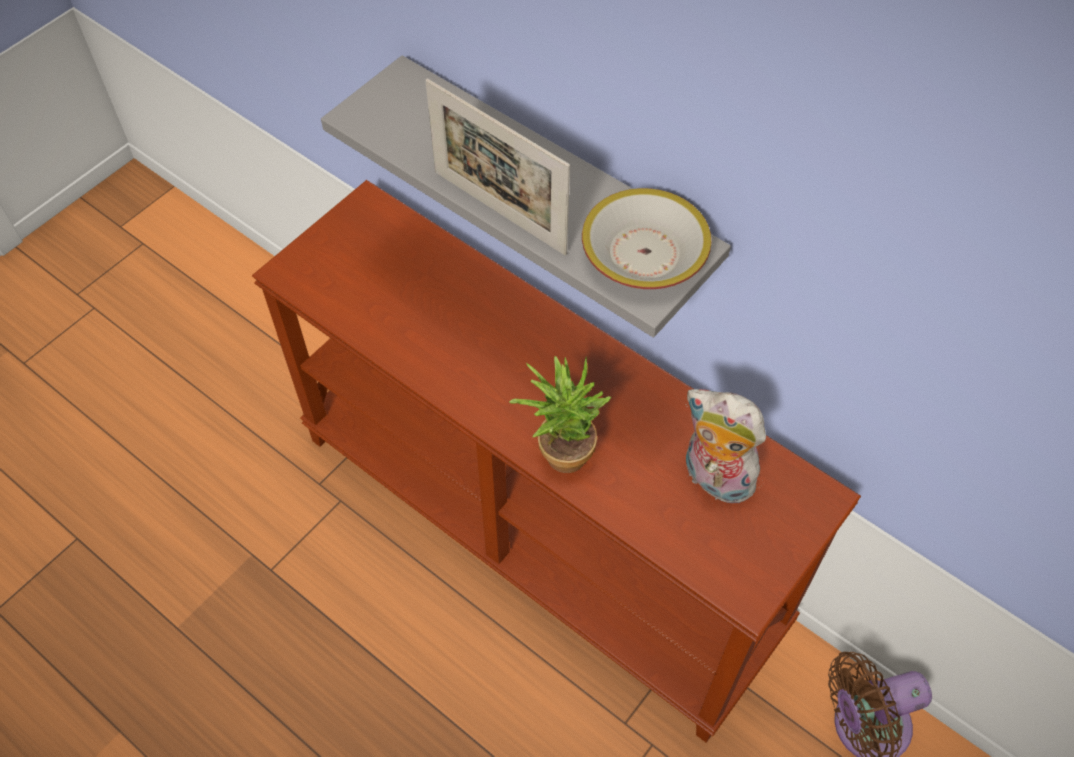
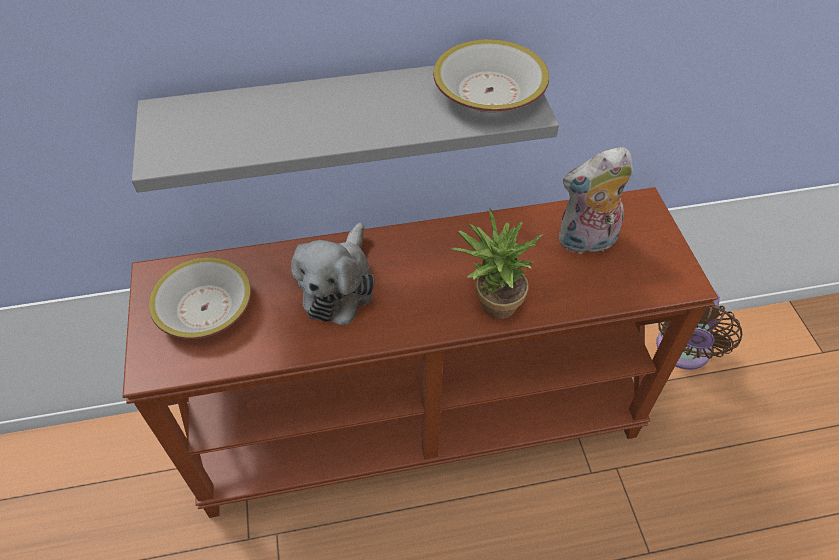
camera: 50 degrees left, 5 degrees down
(367, 259) = (205, 308): none -> bowl
(473, 326) = (338, 285): none -> plush toy
(499, 212) = (365, 137): picture frame -> none

